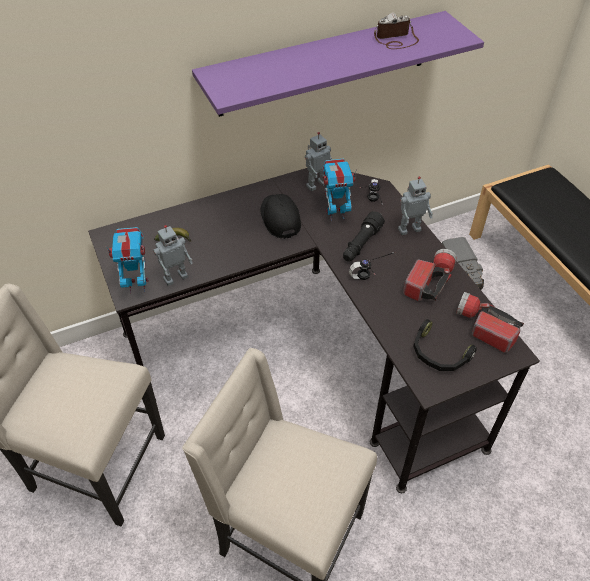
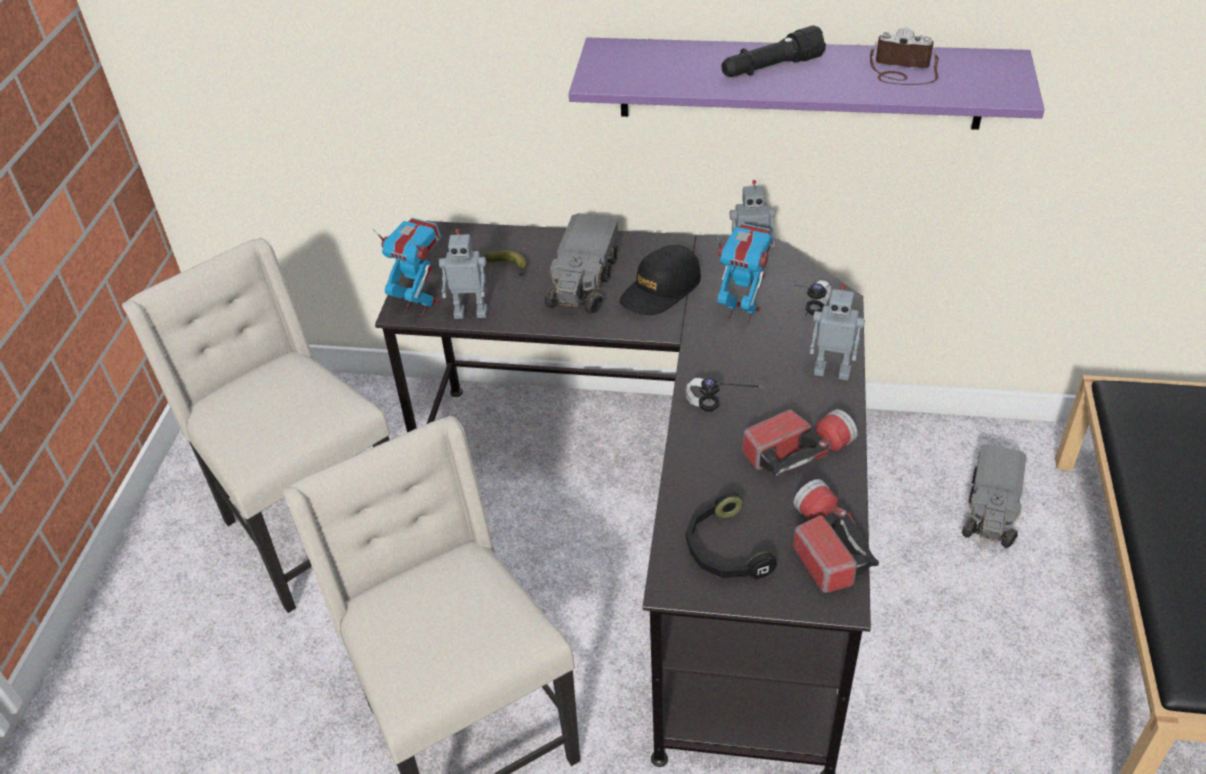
camera: 35 degrees right, 5 degrees down
(231, 231) = (583, 283): none -> toy truck
(280, 218) = (661, 290): black cap -> black cap turned 150 degrees counterclockwise
(361, 244) = (743, 364): black flashlight -> black flashlight (770, 68)

